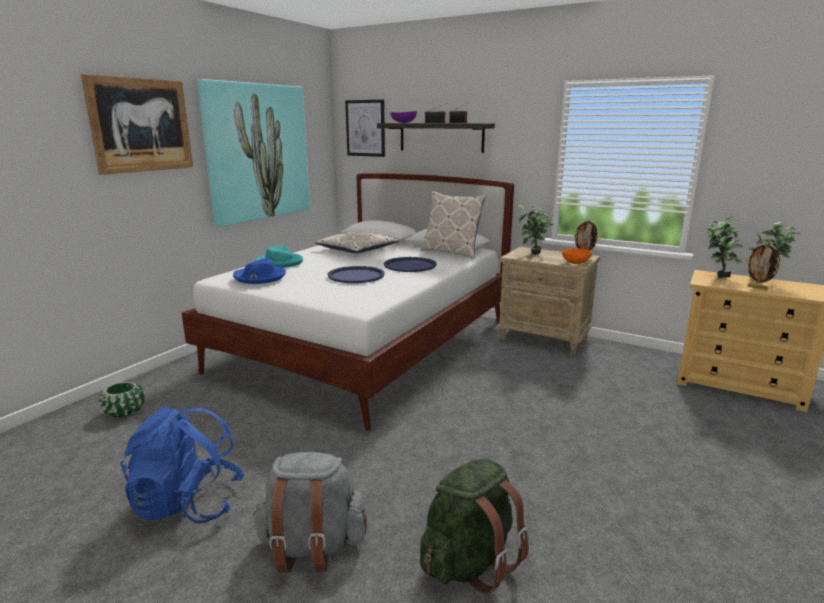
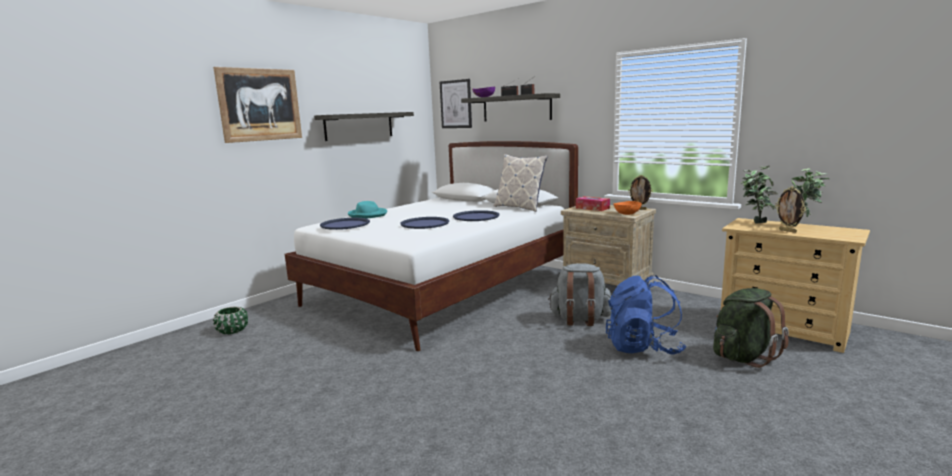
camera: 10 degrees right, 5 degrees down
(188, 503) = (257, 393): blue backpack -> blue backpack (643, 348)
(257, 152) = (359, 126): picture -> shelf
(259, 277) = (345, 224): blue hat -> blue tray
(311, 546) = (339, 427): grey backpack -> grey backpack (580, 320)
(357, 249) = (439, 206): pillow -> none
(469, 561) = (461, 446): green backpack -> green backpack (743, 356)
(533, 254) = (592, 208): potted plant -> tissue box

